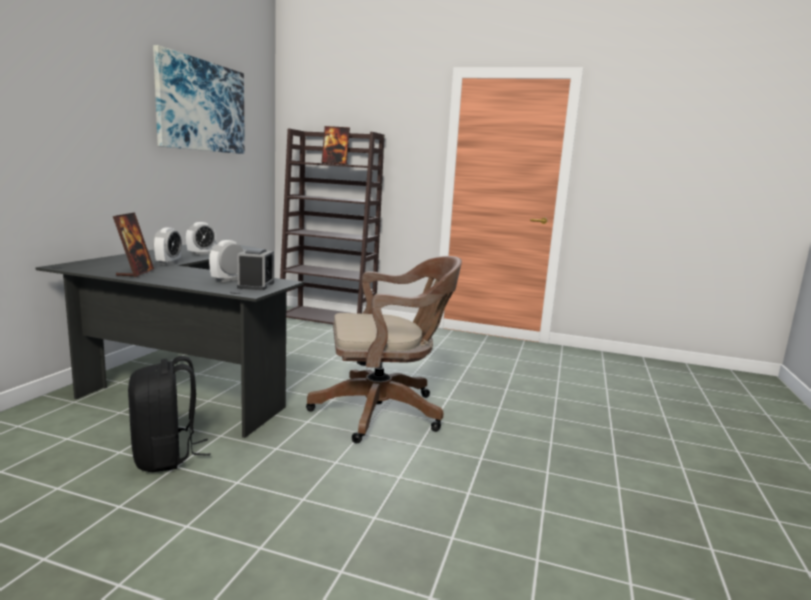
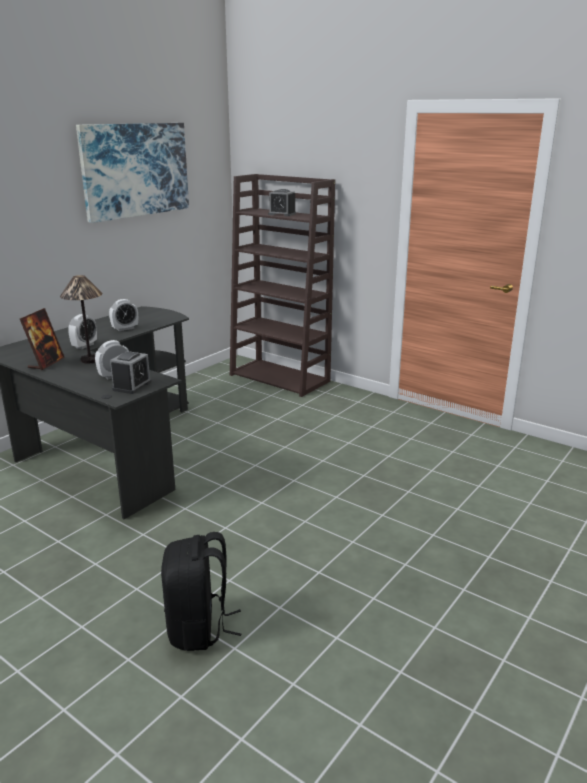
camera: 20 degrees right, 10 degrees up
(166, 456) = (55, 530): black backpack -> black backpack (199, 628)
(186, 271) = (90, 360): none -> table lamp
(335, 163) = (282, 214): picture frame -> alarm clock
(385, 412) = (262, 506): brown office chair -> none

